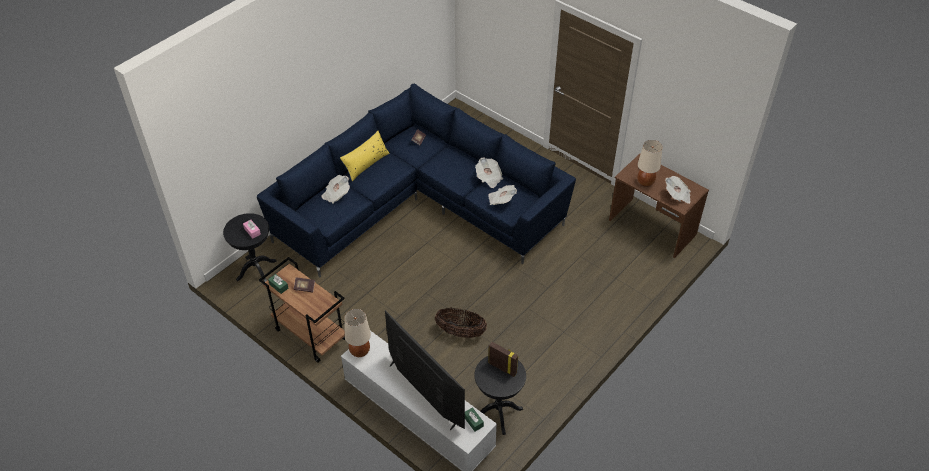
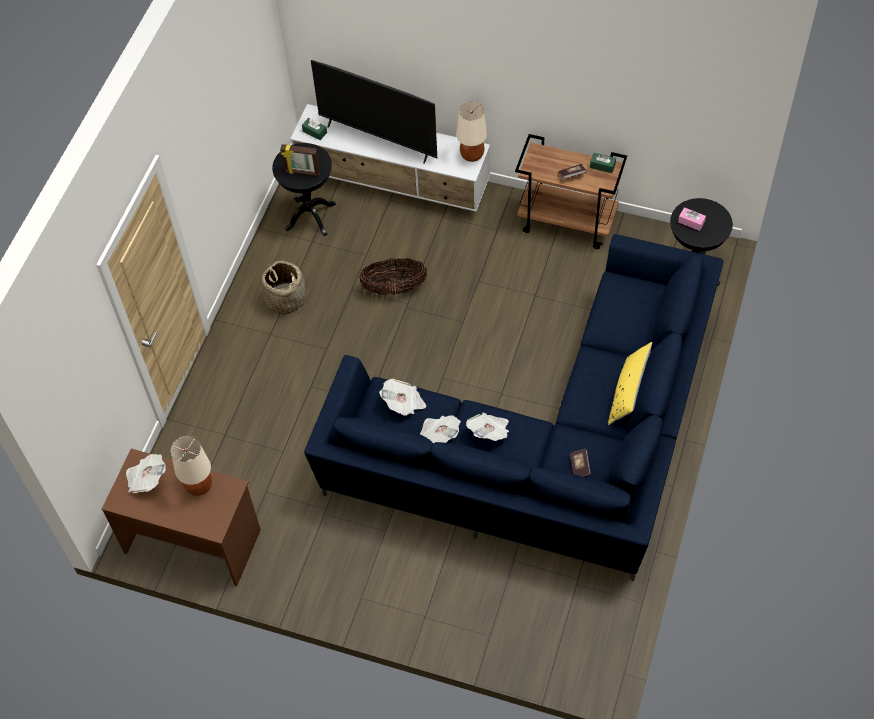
camera: 160 degrees right, 10 degrees up
(336, 194) = (633, 327): newspaper -> newspaper (489, 432)
(543, 353) = (285, 299): none -> basket

